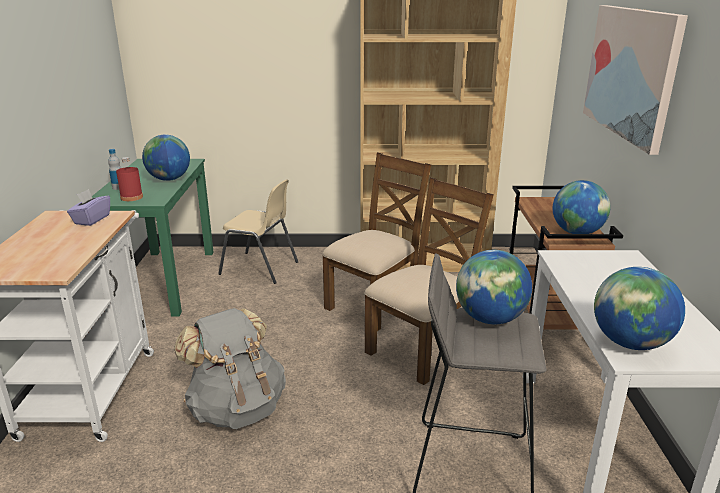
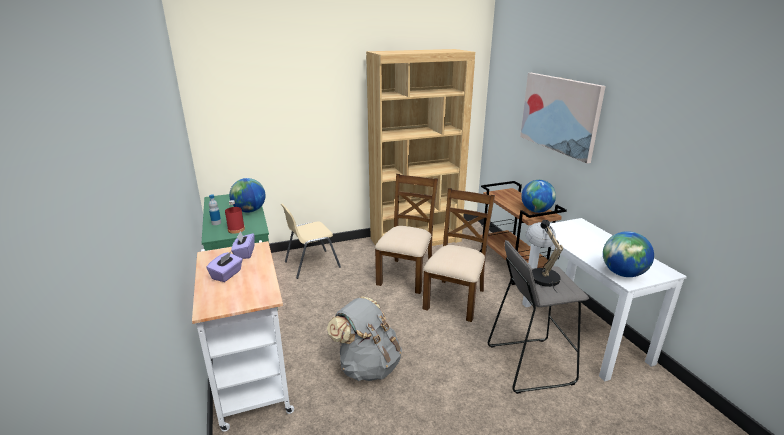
camera: 20 degrees left, 0 degrees up
(45, 239) = (227, 275): none -> purple tissue box
(260, 268) = (311, 264): beige chair -> beige chair turned 150 degrees clockwise
(490, 319) = (540, 274): globe -> table lamp

